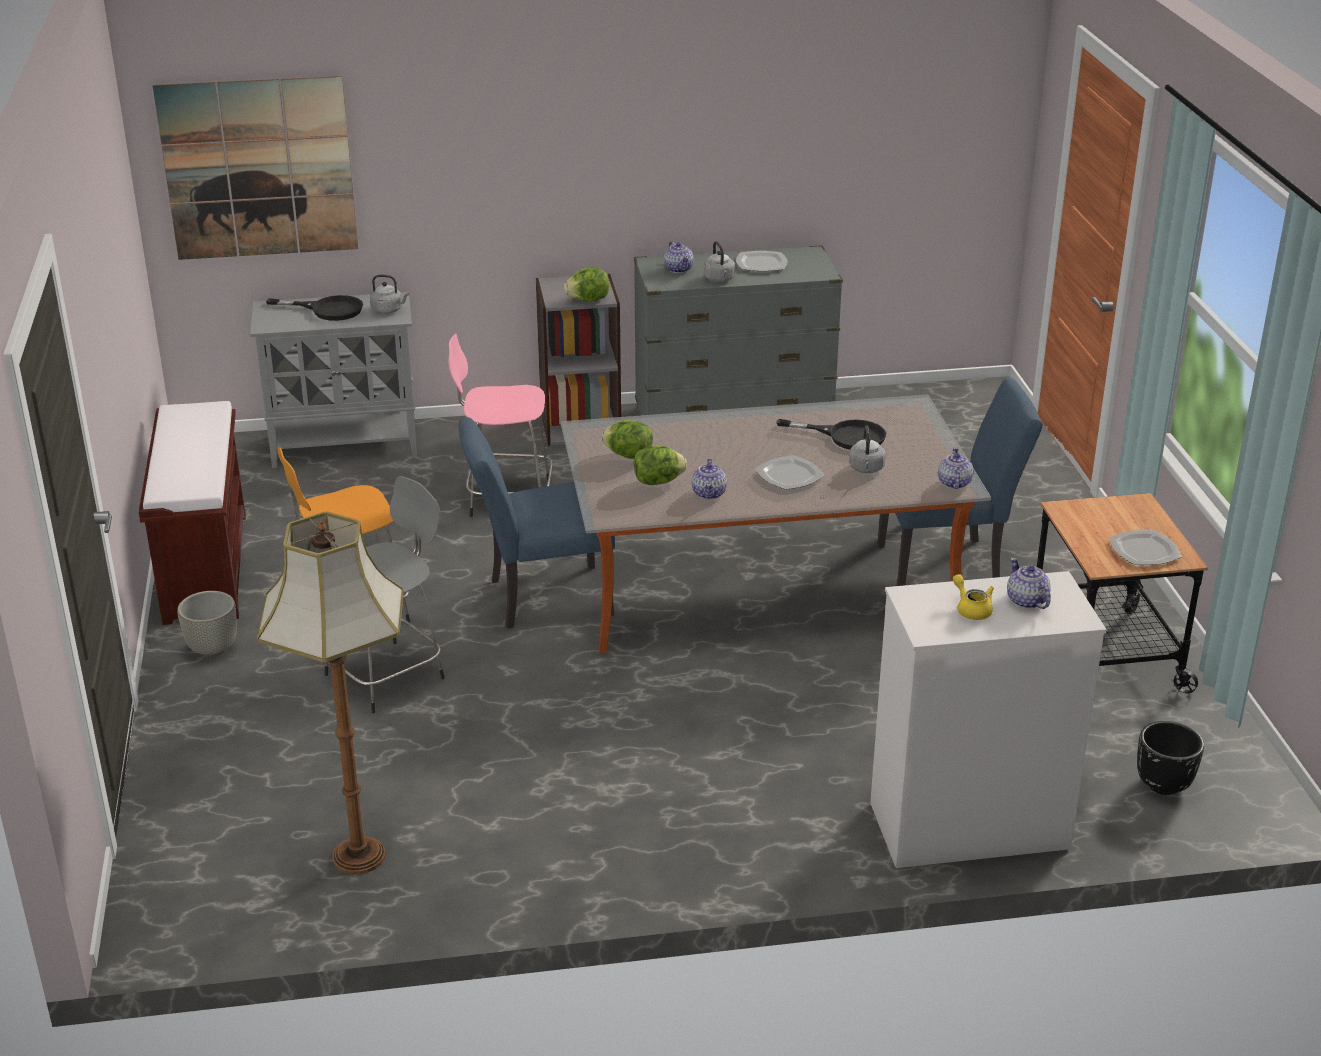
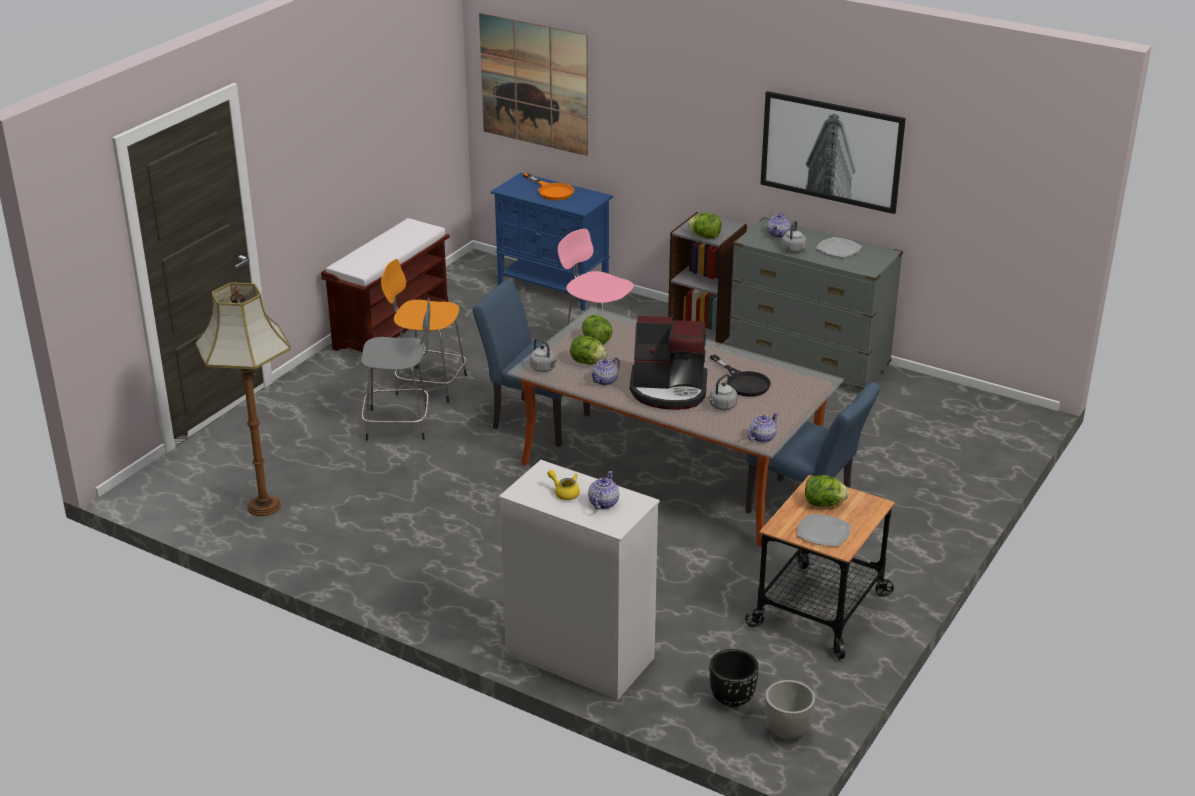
camera: 40 degrees right, 0 degrees up
(213, 649) = (338, 372): grey planter -> grey planter (787, 731)
(328, 309) = (552, 191): black frying pan -> orange frying pan
(346, 446) = (554, 289): grey cabinet -> blue cabinet
(389, 310) = (584, 203): grey kettle -> grey kettle (544, 368)
(718, 146) = (832, 151): none -> picture
(789, 475) = (669, 390): plate -> coffee machine
(971, 609) = (564, 492): yellow teapot -> yellow teapot turned 60 degrees counterclockwise
(1099, 524) = (823, 504): none -> lettuce

